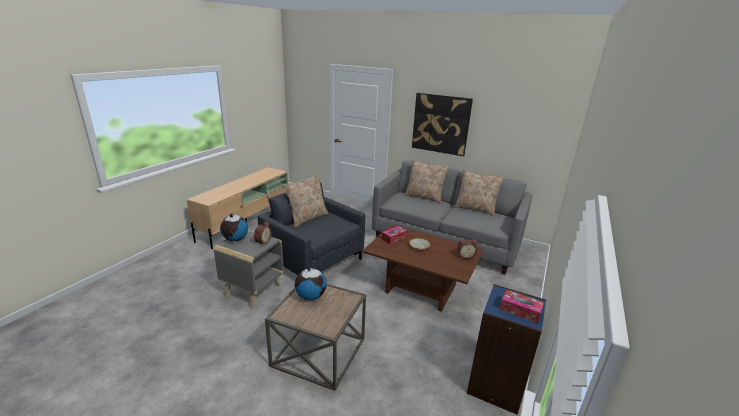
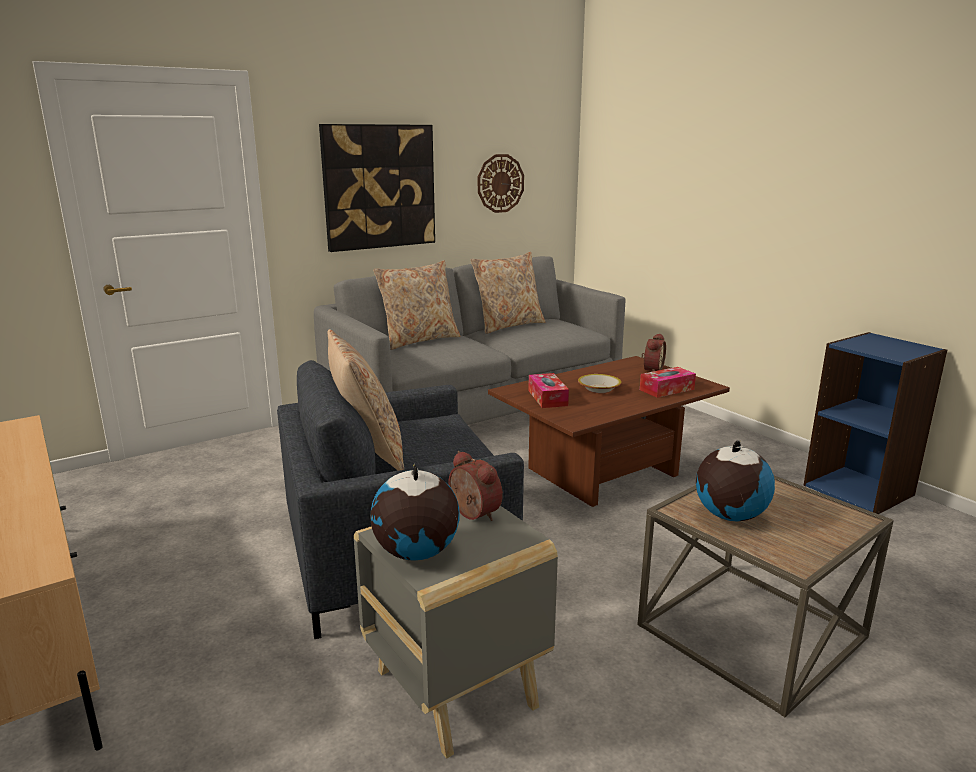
camera: 60 degrees left, 5 degrees down
(513, 135) = (500, 183): none -> wall clock
(520, 310) = (898, 347): tissue box -> tissue box (667, 389)

